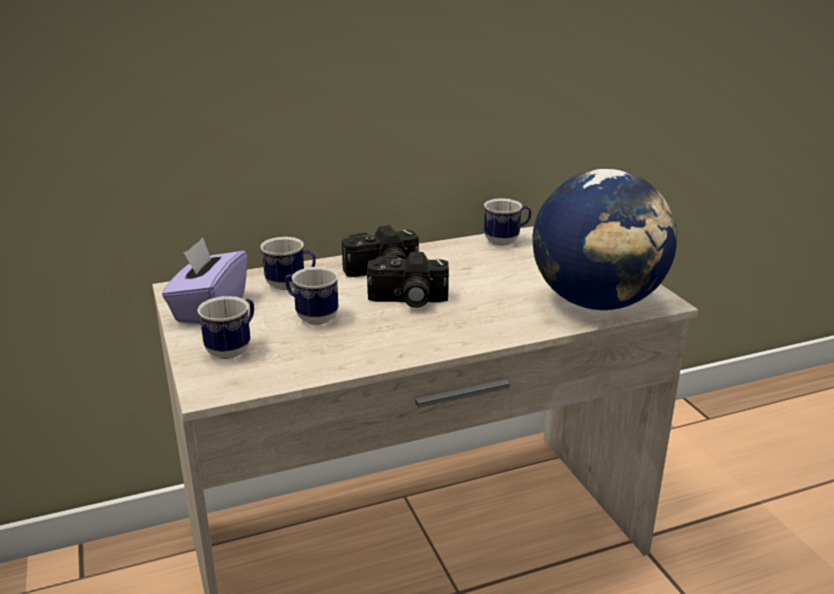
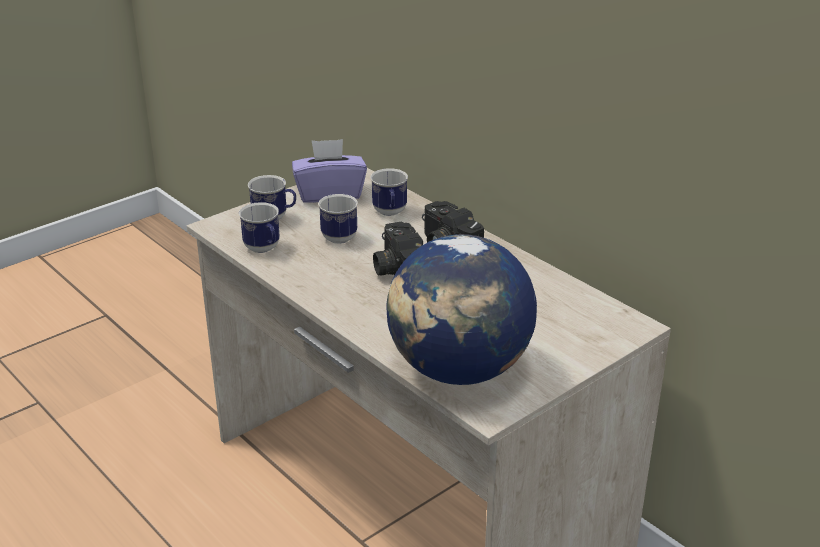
camera: 70 degrees right, 5 degrees up
(506, 241) = (573, 297): mug -> mug (264, 249)

